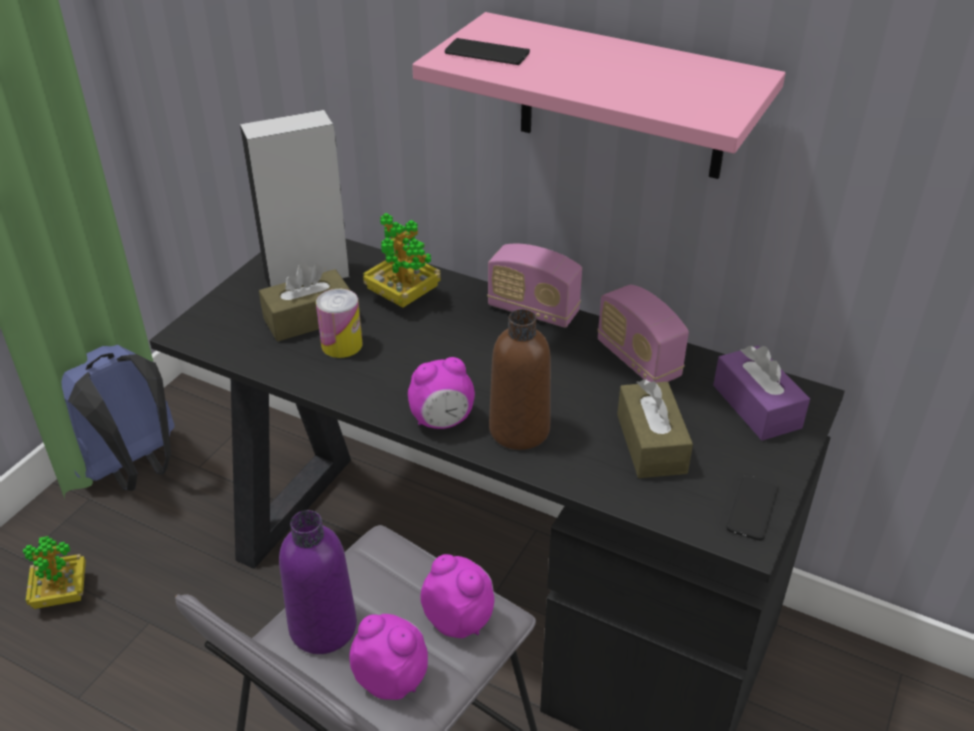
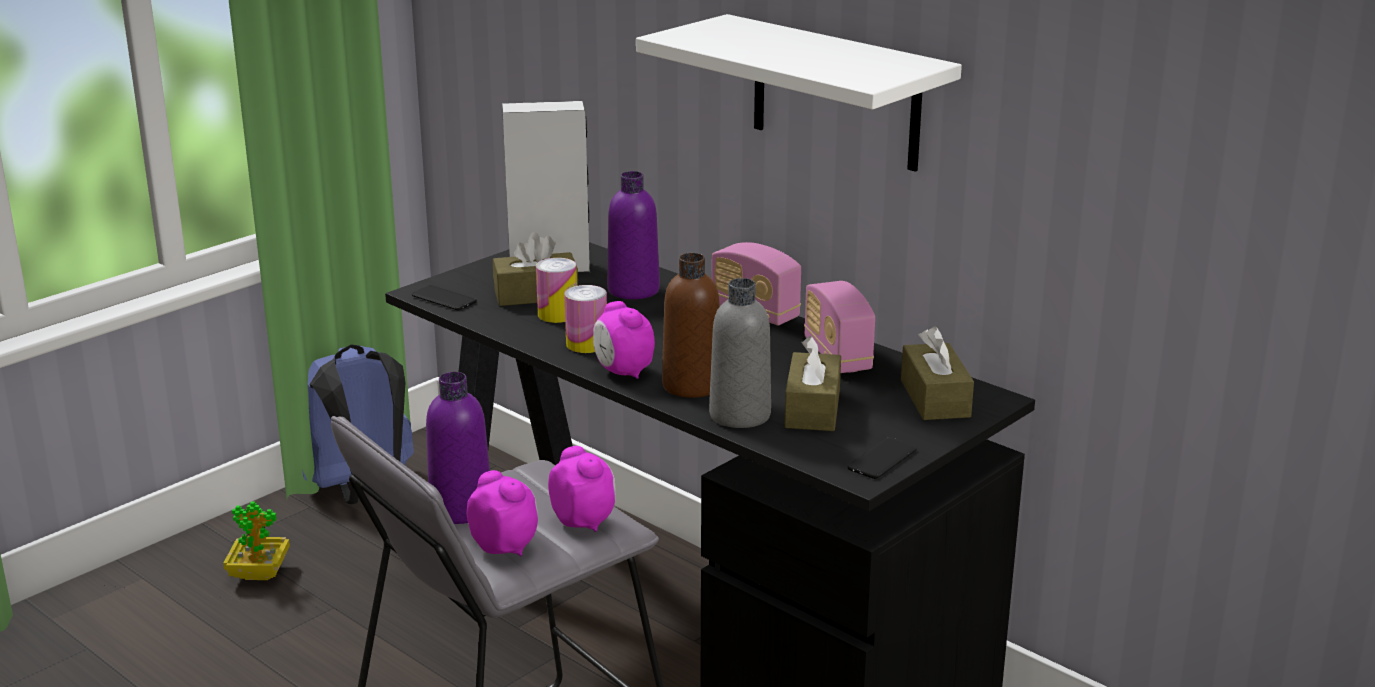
camera: 15 degrees right, 15 degrees down
(388, 384) = (586, 344): none -> can
(403, 297) = (633, 290): potted plant -> purple bottle
(442, 421) = (623, 372): alarm clock -> alarm clock turned 60 degrees clockwise
(487, 53) = (704, 36): phone -> phone (444, 299)
(586, 467) = (740, 415): none -> grey bottle
(622, 98) = (836, 93): pink shelf -> white shelf
(756, 406) = (935, 398): purple tissue box -> brown tissue box

